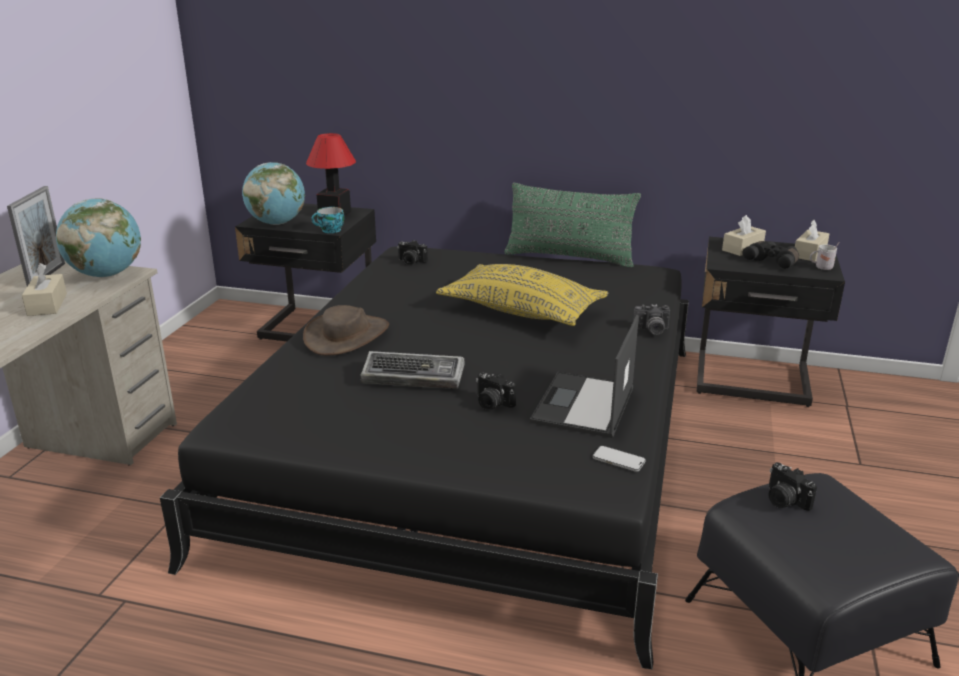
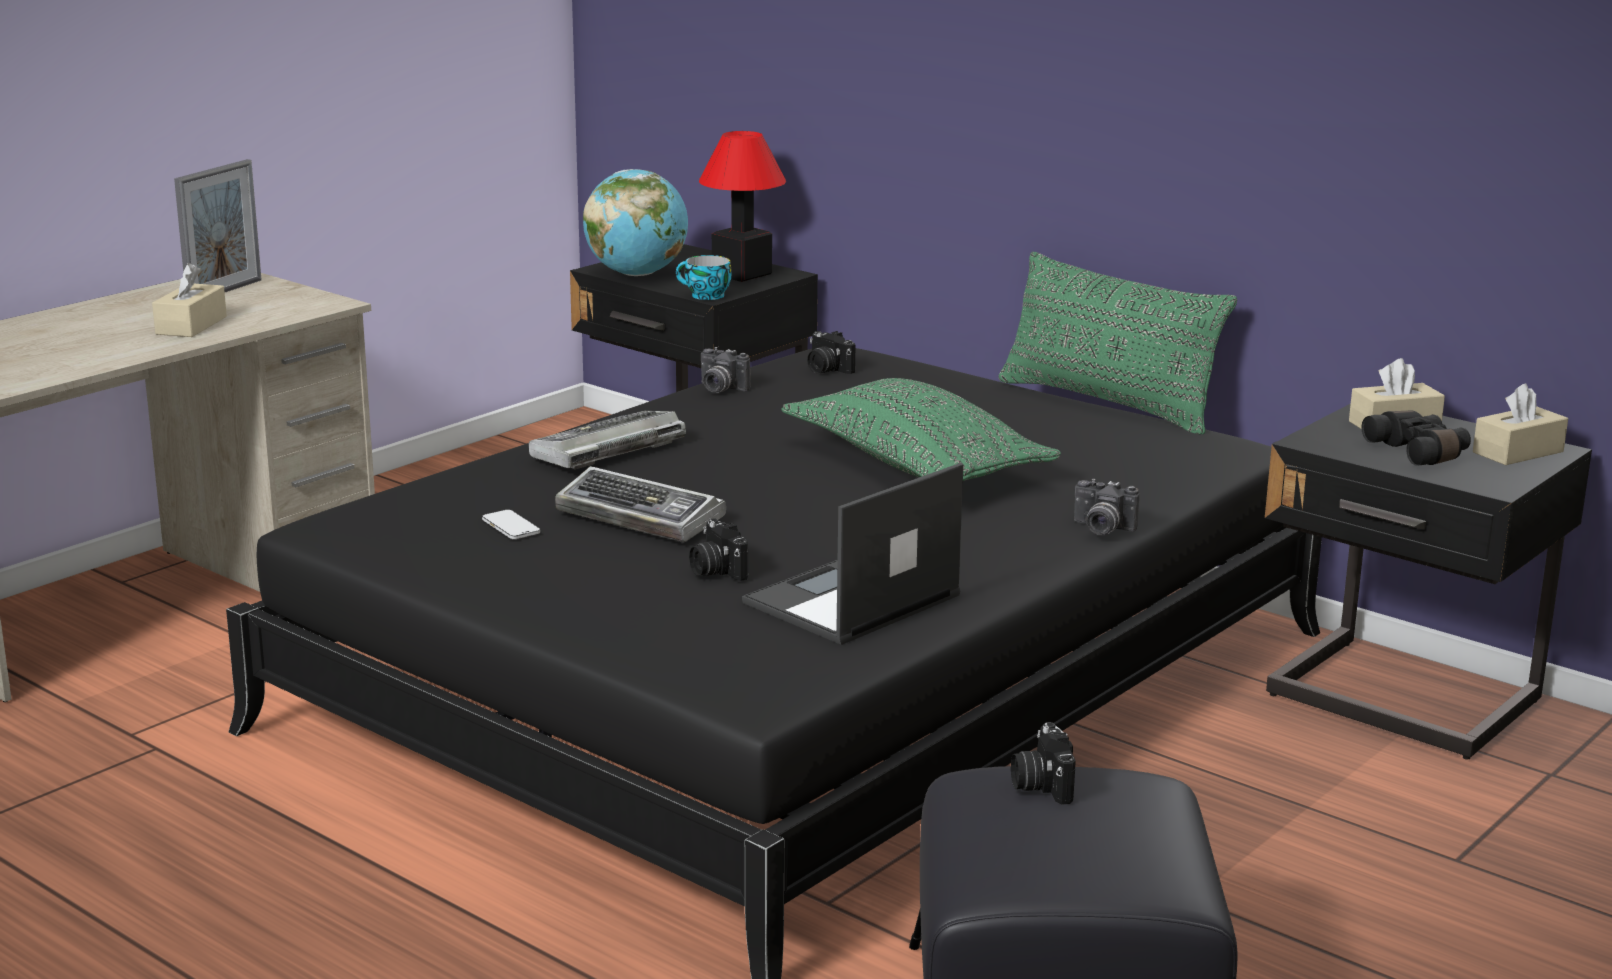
camera: 25 degrees right, 5 degrees down
(106, 275) = (298, 301): globe -> none
(347, 335) = (606, 450): brown hat -> keyboard
(367, 284) = (719, 389): none -> camera
(521, 311) = (916, 465): yellow pillow -> green pillow
(618, 460) = (814, 670): phone -> phone (511, 527)
(821, 268) = (1499, 476): white mug -> none

